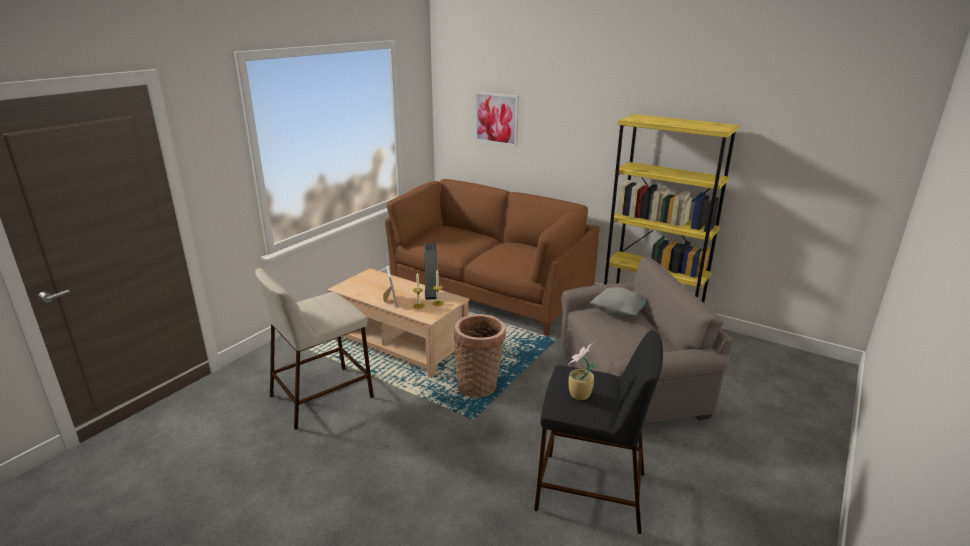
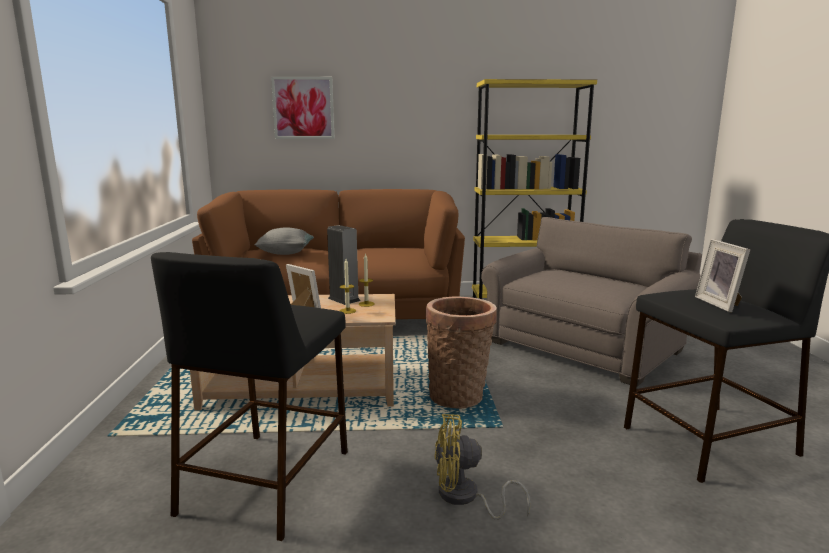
camera: 35 degrees left, 10 degrees down
(322, 395) = (267, 479): beige stool -> black stool
(394, 450) = (465, 498): none -> yellow fan
(579, 395) = (721, 304): potted plant -> picture frame
(619, 313) = (555, 273): grey pillow -> grey pillow (285, 253)

